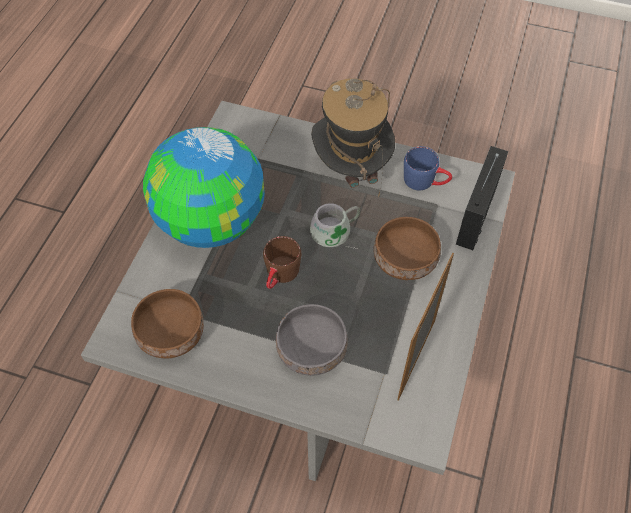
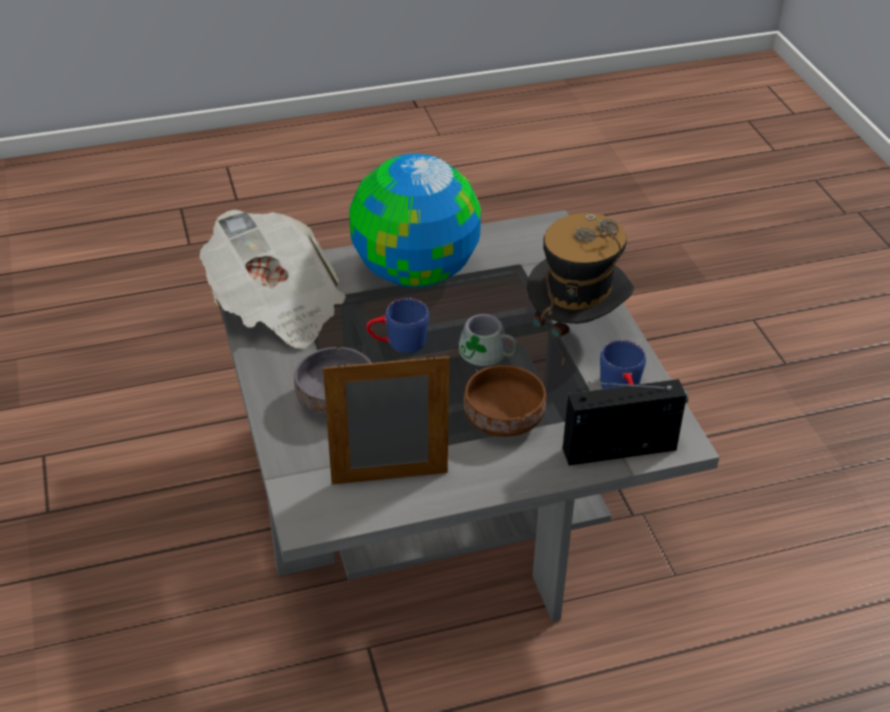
camera: 55 degrees right, 15 degrees down
(173, 332) = (277, 307): brown bowl -> newspaper
(280, 276) = (398, 342): brown mug -> blue mug

